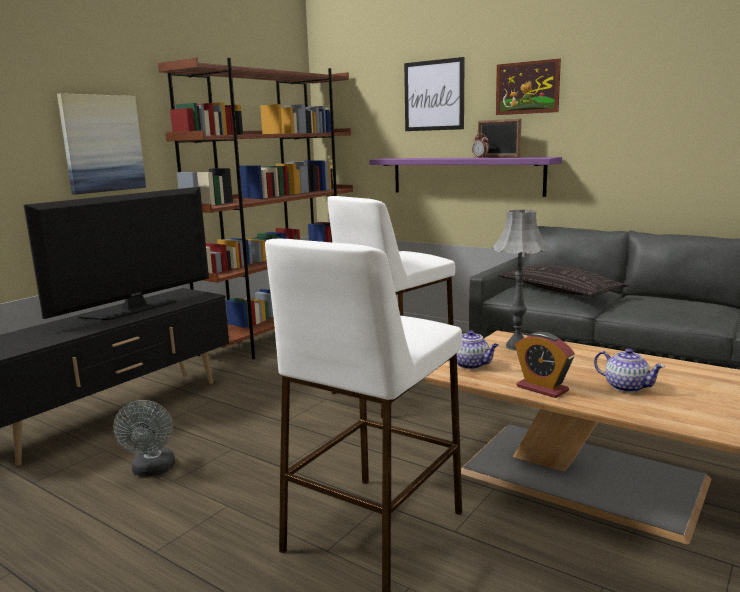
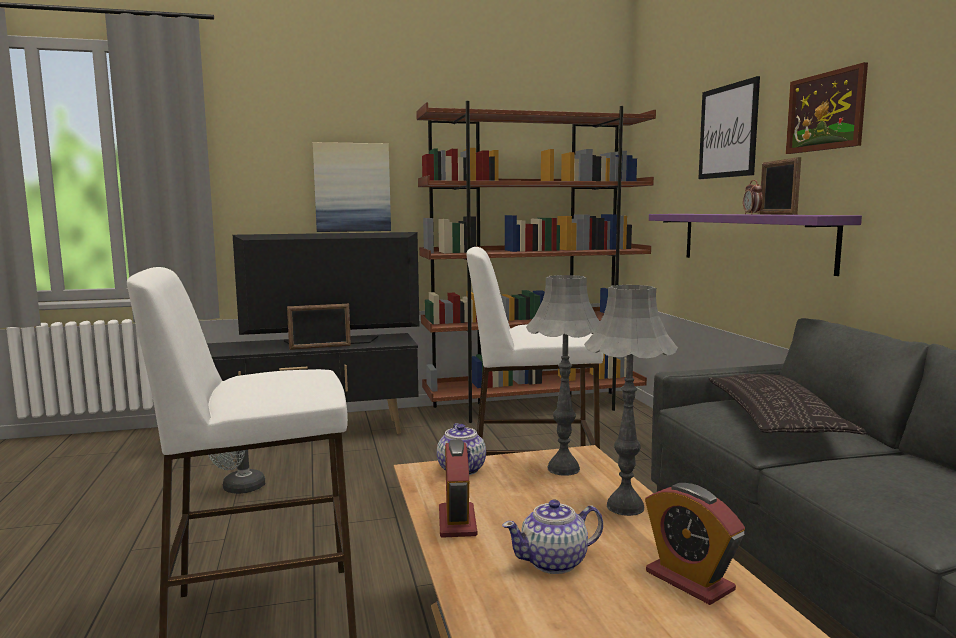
camera: 40 degrees right, 5 degrees down
(139, 315) = (320, 347): none -> picture frame
(589, 354) = (625, 507): none -> grey table lamp
(626, 387) = (554, 562): teapot -> teapot turned 75 degrees clockwise
(683, 372) = (689, 581): none -> alarm clock

